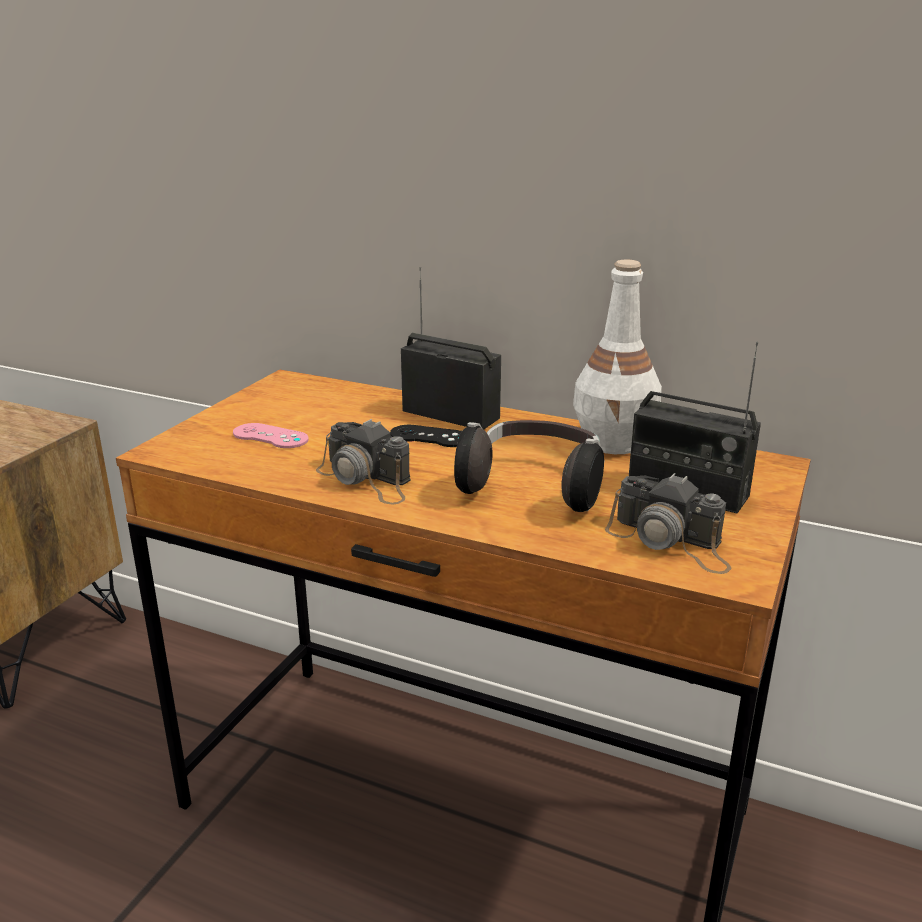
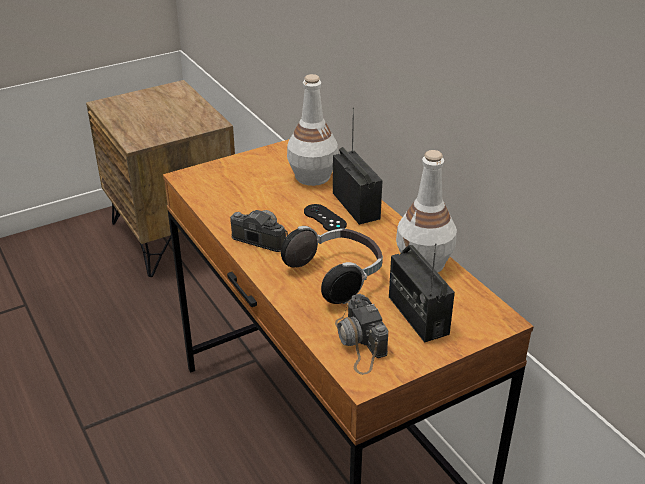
camera: 35 degrees right, 10 degrees up
(270, 436) = (244, 186): pink game controller -> none
(352, 403) = (312, 177): none -> white bottle
(366, 480) = (258, 235): camera -> camera turned 135 degrees clockwise

